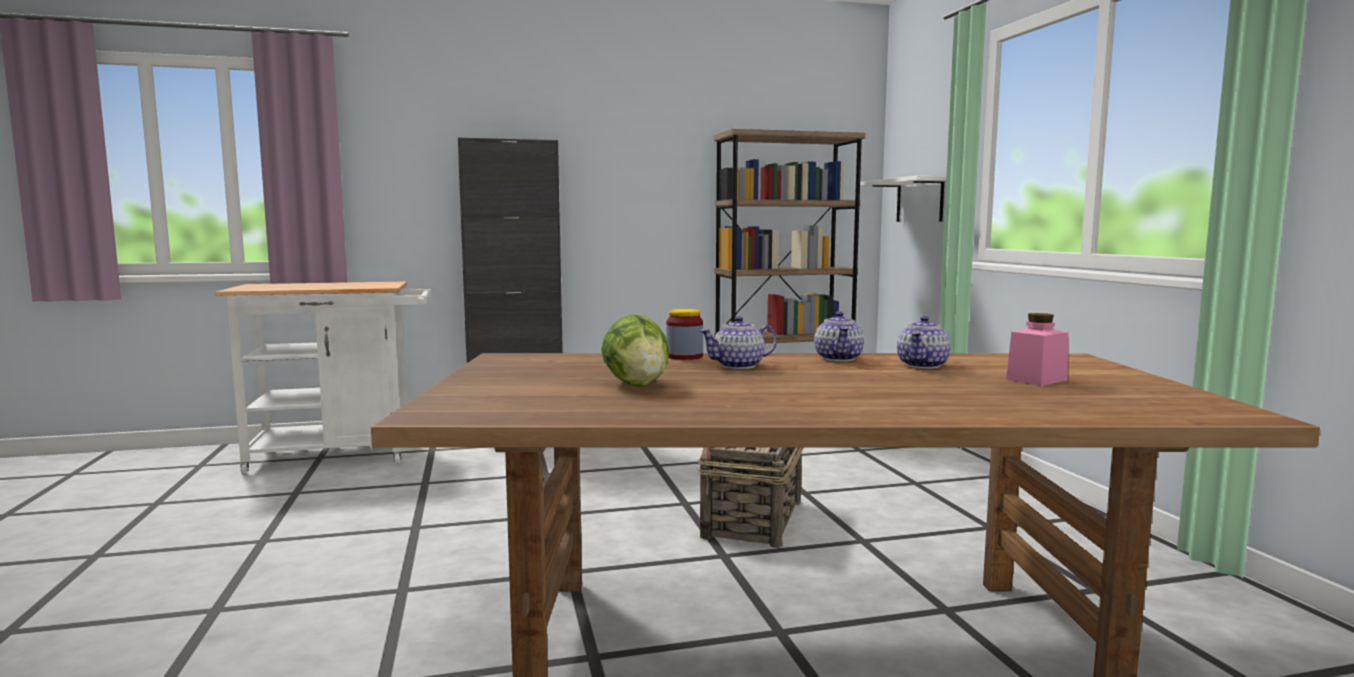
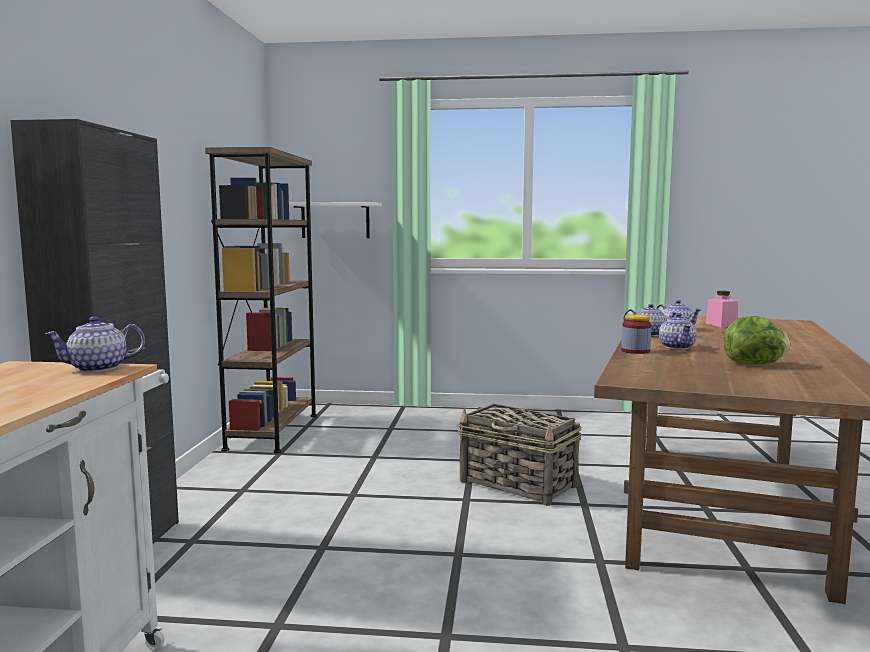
camera: 70 degrees left, 0 degrees up
(381, 286) = (97, 368): none -> teapot

